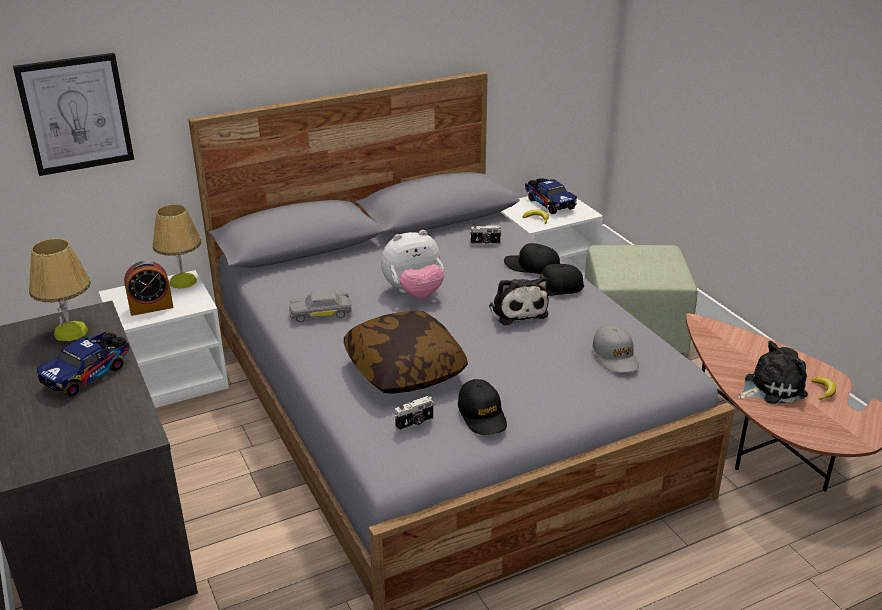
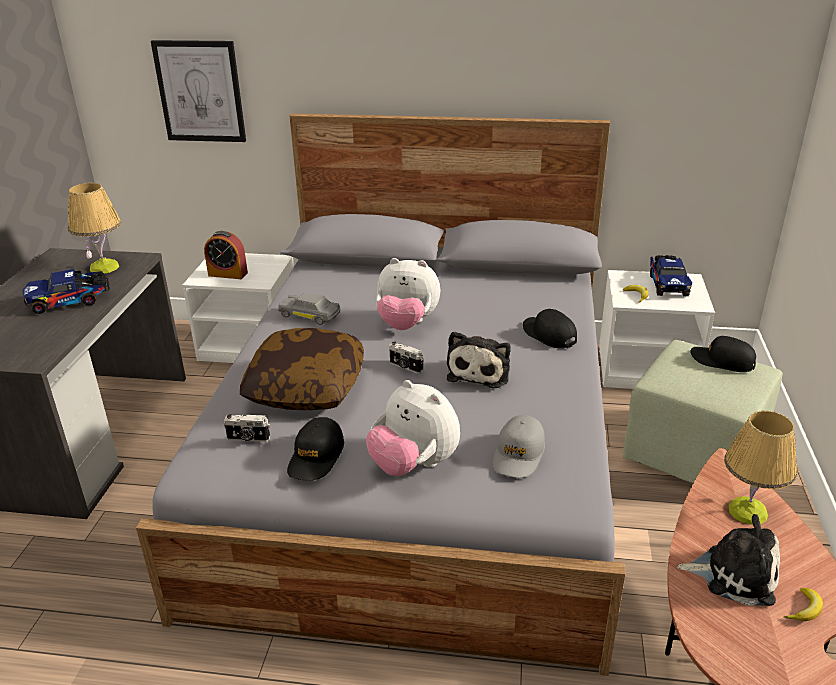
camera: 35 degrees right, 0 degrees up
(183, 282) = (272, 262): table lamp -> table lamp (747, 512)
(485, 243) = (531, 299): camera -> camera (405, 367)
(554, 288) = (544, 362): black cap -> black cap (722, 361)
(555, 392) = (414, 465): none -> plush toy

